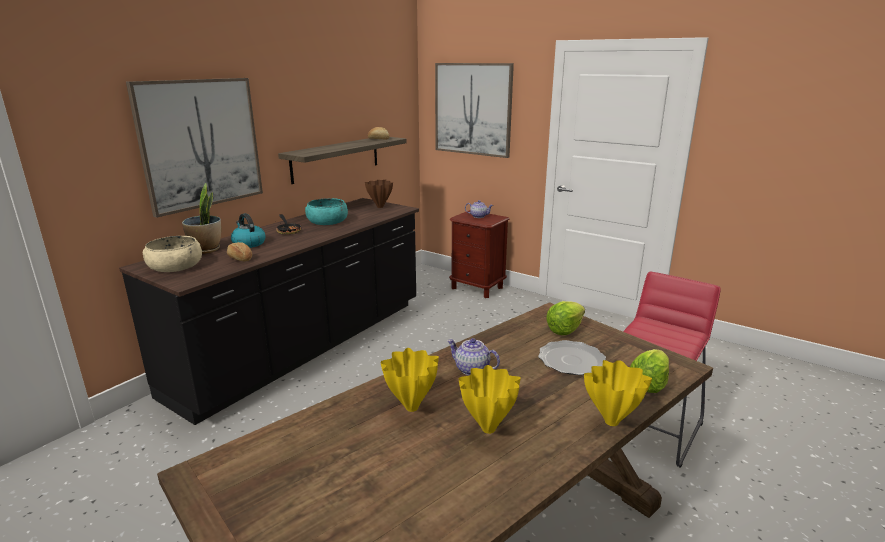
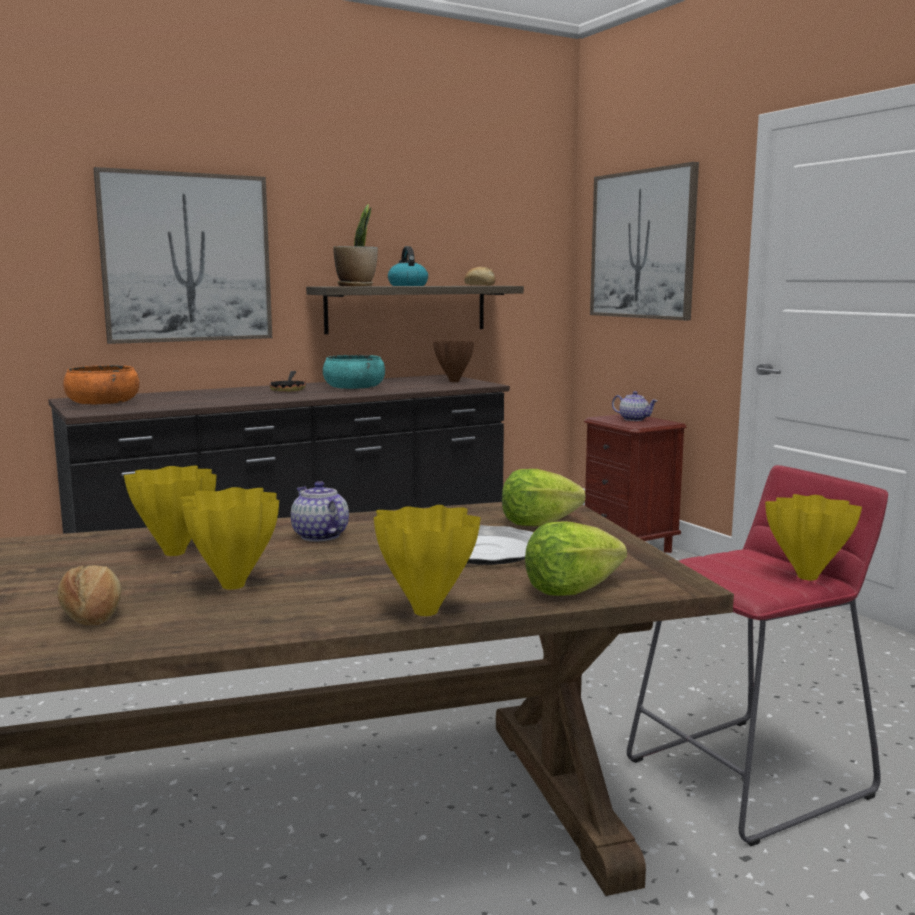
camera: 25 degrees right, 10 degrees down
(175, 266) = (103, 402): beige bowl -> orange bowl
(206, 249) = (163, 395): potted plant -> potted plant (356, 286)
(240, 259) = (183, 403): bread -> bread (91, 615)
(248, 243) = (219, 394): kettle -> kettle (407, 285)
(690, 334) = (809, 577): none -> yellow vase

